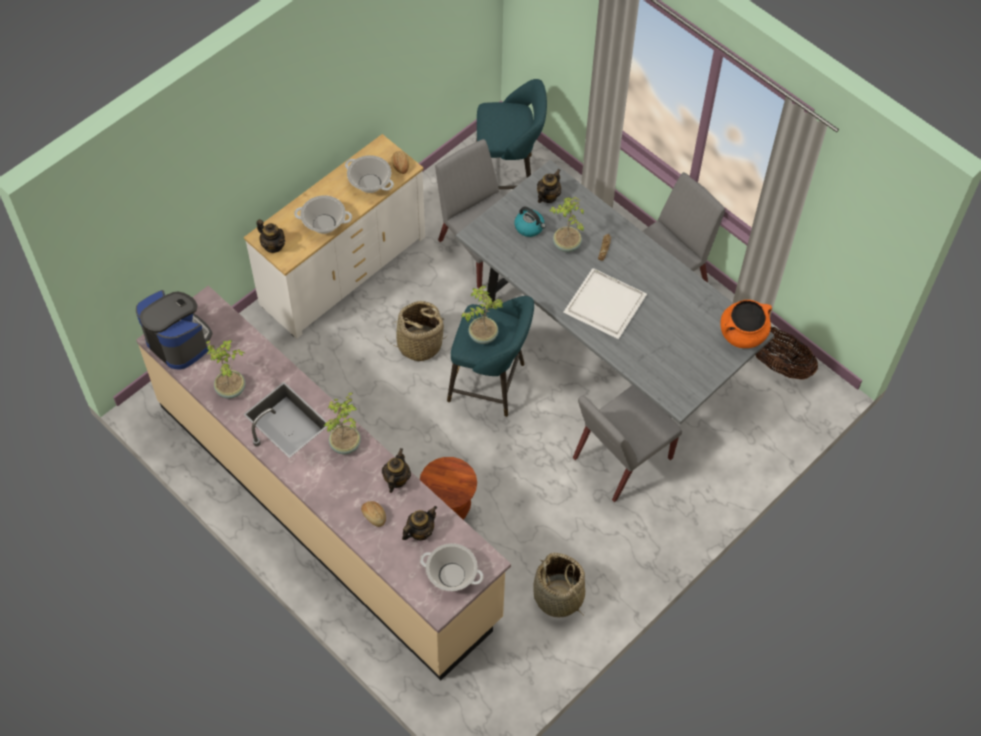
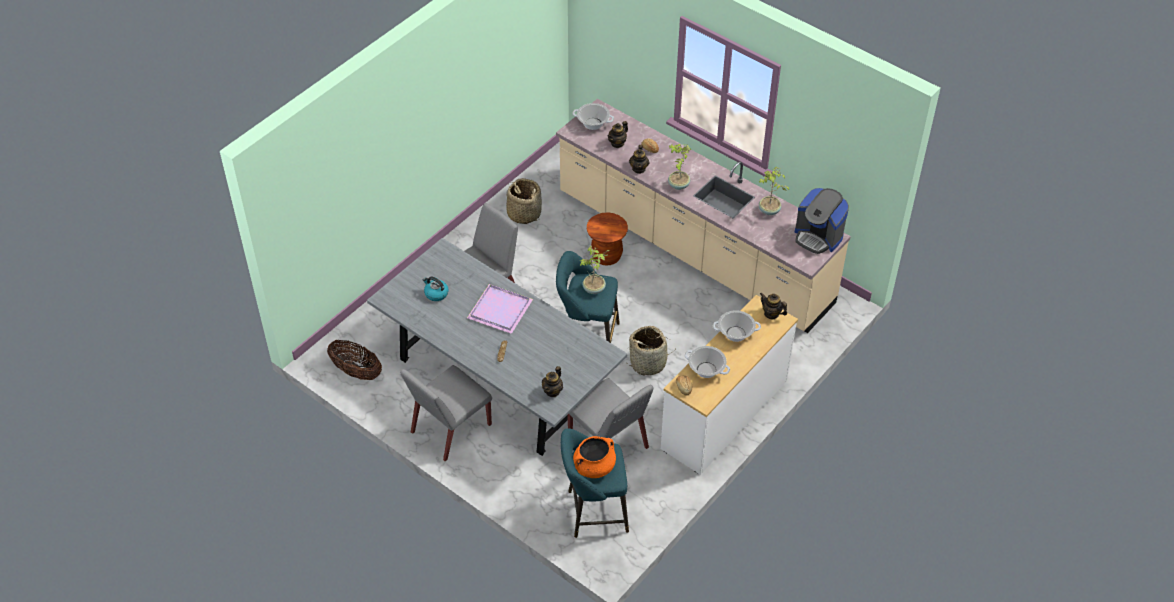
camera: 175 degrees right, 10 degrees down
(529, 227) = (566, 364): kettle -> kettle (436, 294)
(566, 245) = (534, 352): potted plant -> none
(603, 305) = (501, 309): white tray -> purple tray
(743, 333) = (391, 298): orange cooking pot -> orange cooking pot (594, 467)

